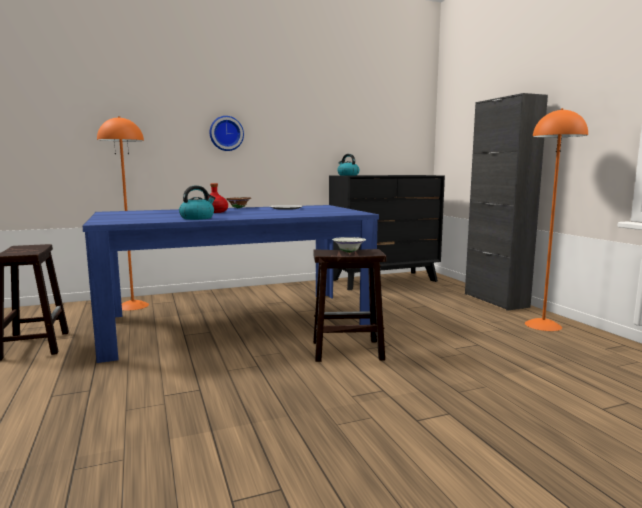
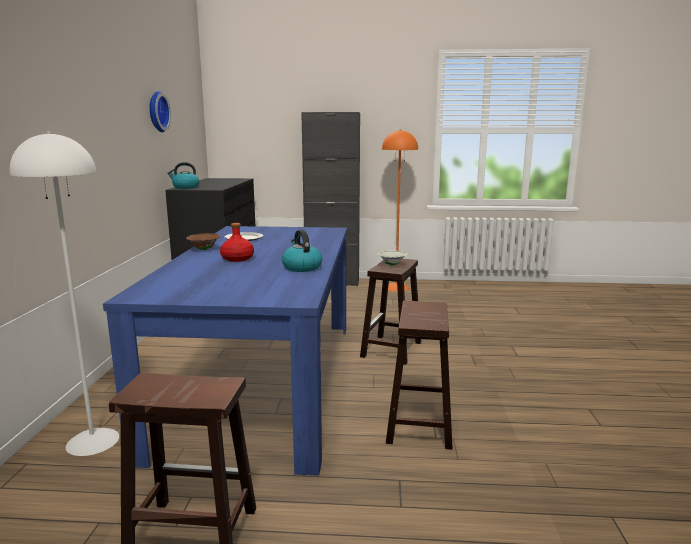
camera: 65 degrees left, 5 degrees up
(133, 306) = (92, 441): orange floor lamp -> white floor lamp
(185, 385) = (420, 425): none -> brown stool
(226, 133) = (88, 145): wall clock -> wall clock (156, 111)

